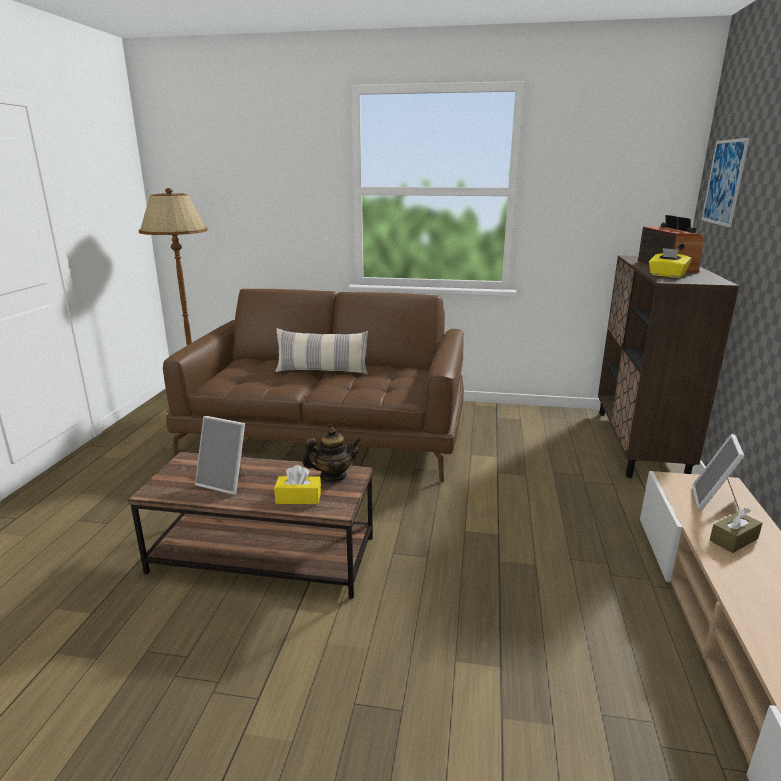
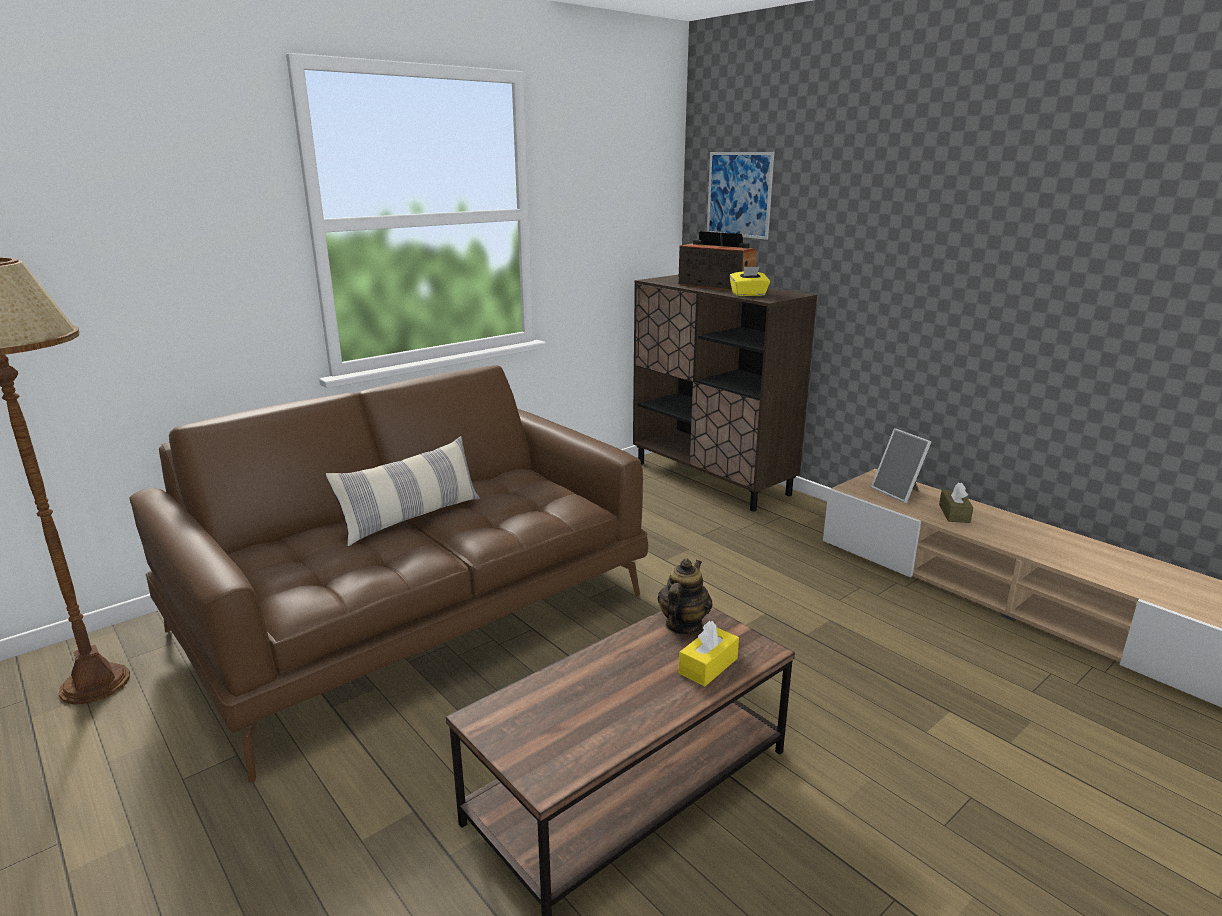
camera: 50 degrees left, 0 degrees up
(226, 482) = (602, 705): picture frame -> none

